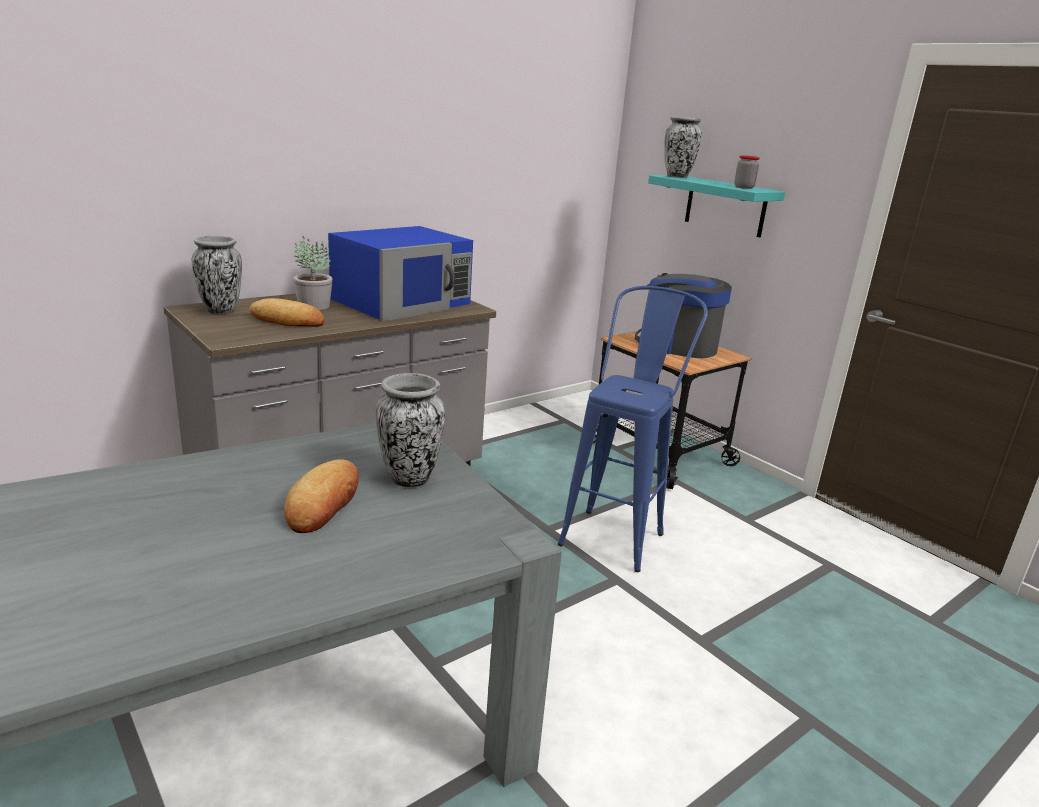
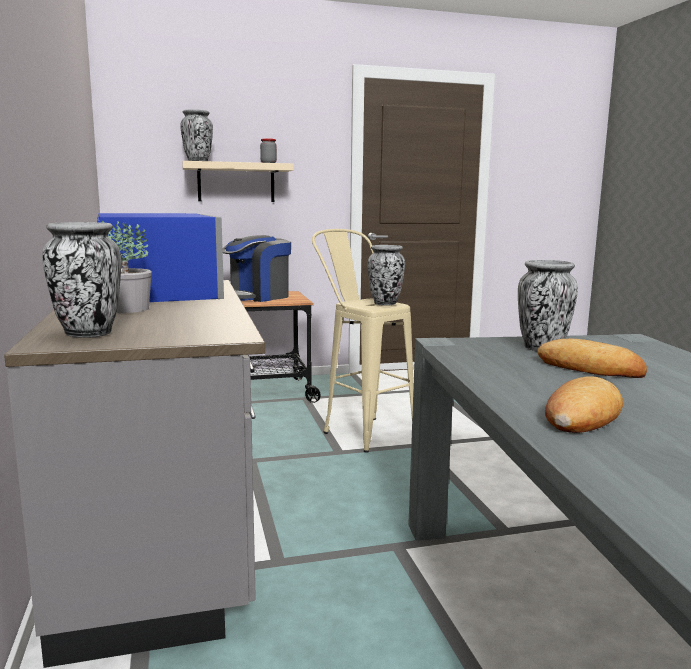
camera: 65 degrees left, 10 degrees down
(287, 320) = (177, 318): bread -> bread (581, 415)
(617, 532) = (360, 430): blue stool -> beige stool
(640, 396) = (385, 304): none -> vase
(725, 206) = (236, 182): turquoise shelf -> beige shelf

